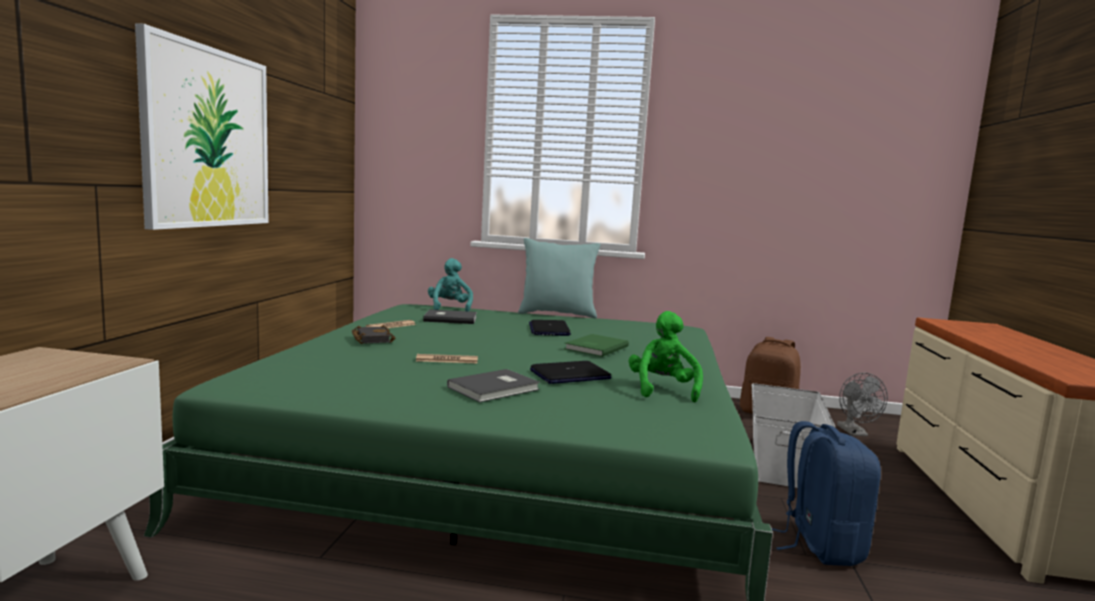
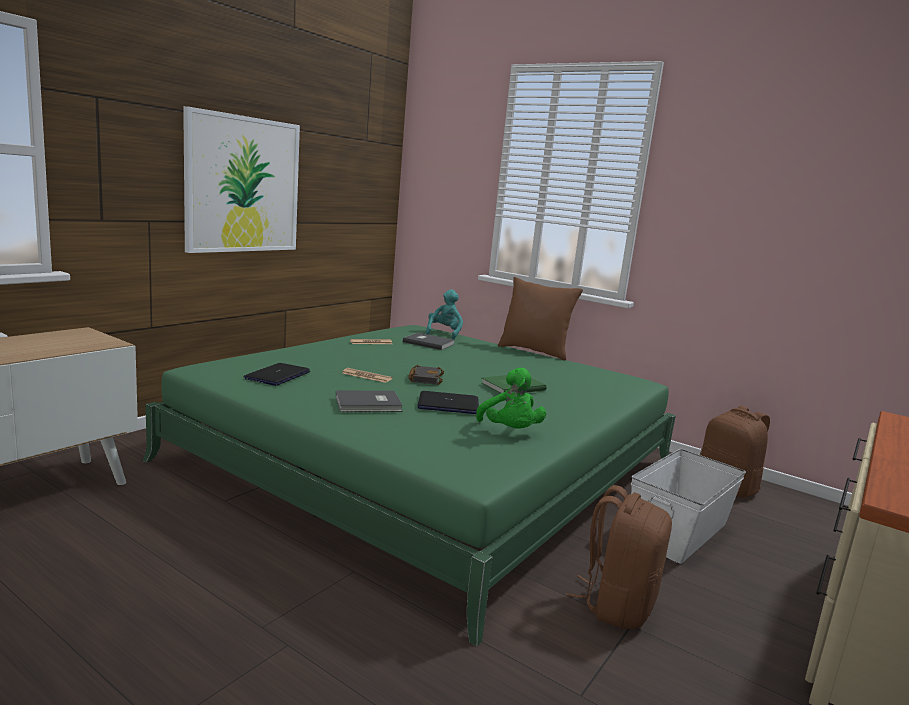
camera: 25 degrees right, 5 degrees up
(371, 339) = (337, 351): black book -> black book (424, 378)
(549, 329) = (497, 364): laptop -> laptop (277, 375)
(557, 314) = (534, 351): turquoise pillow -> brown pillow
(662, 390) = (510, 431): green plush toy -> green plush toy turned 135 degrees clockwise
(819, 545) = (617, 605): blue backpack -> brown backpack
(855, 433) = (811, 526): grey fan -> none

